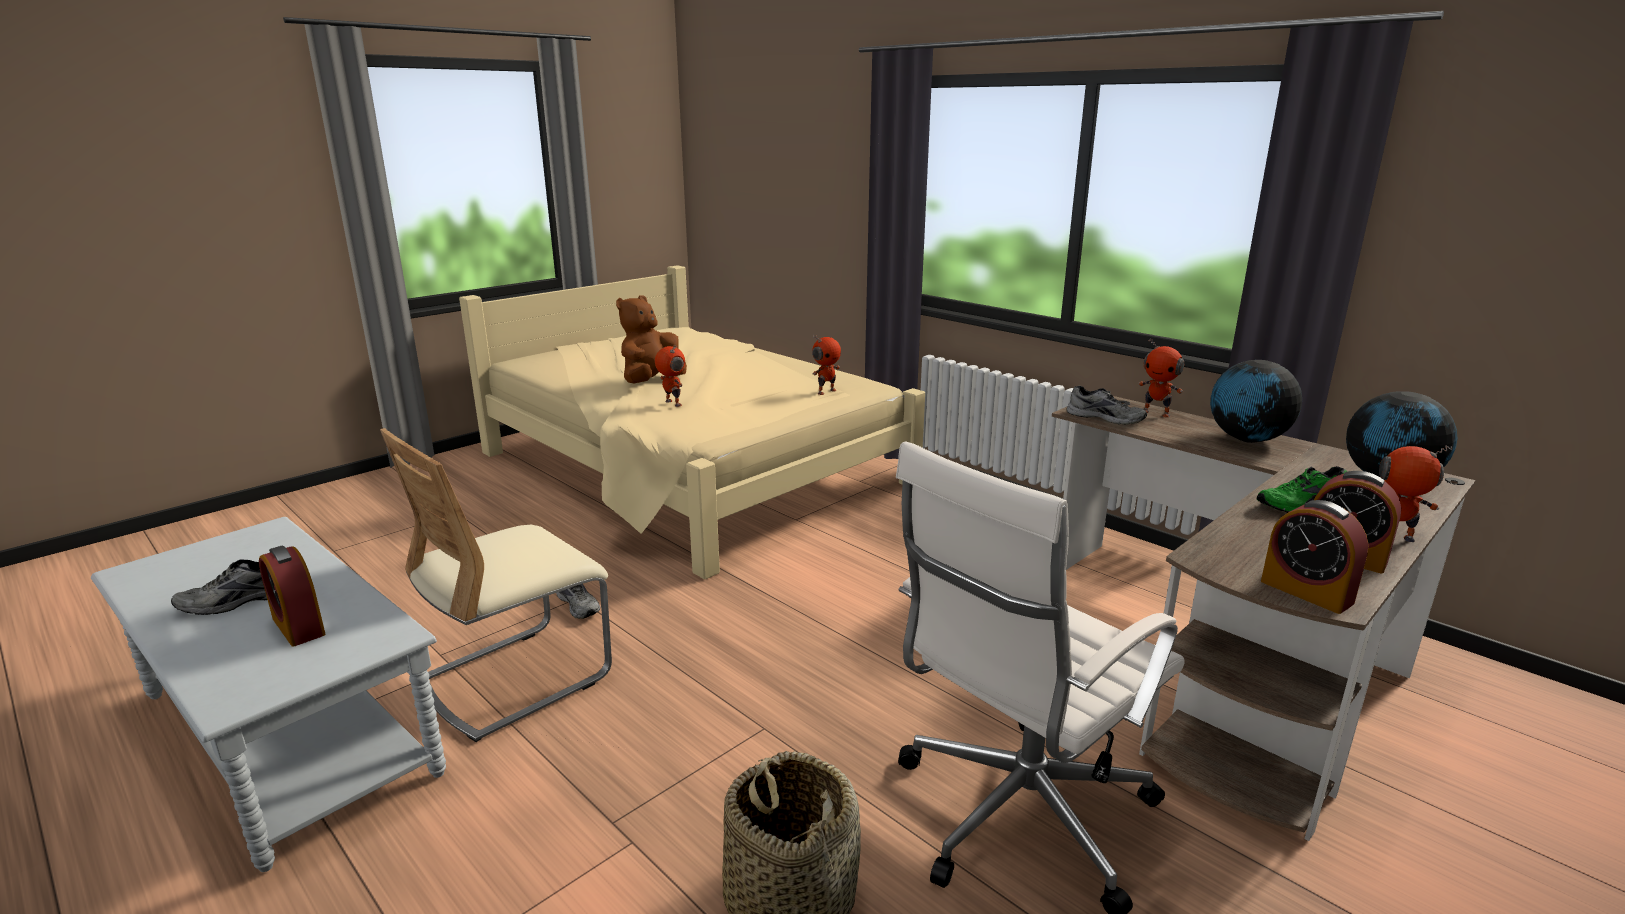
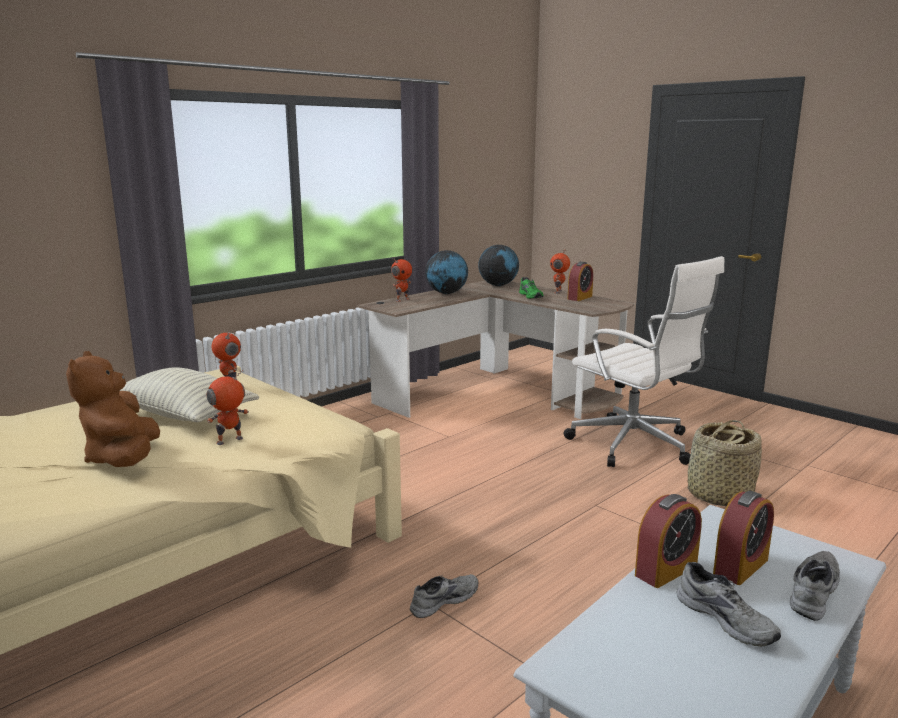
camera: 90 degrees left, 5 degrees down
(516, 678) = (571, 616): beige chair -> none
(651, 382) = (123, 459): brown plush toy -> brown plush toy turned 45 degrees clockwise
(745, 386) = (182, 415): none -> pillow
(1106, 417) = (407, 307): grey shoe -> grey shoe (811, 591)
(1306, 592) = (614, 304): alarm clock -> alarm clock (666, 570)

